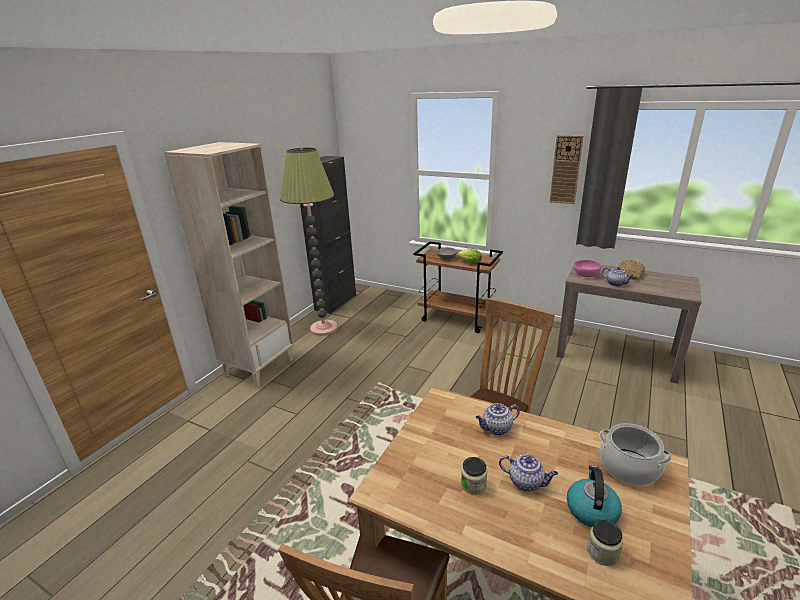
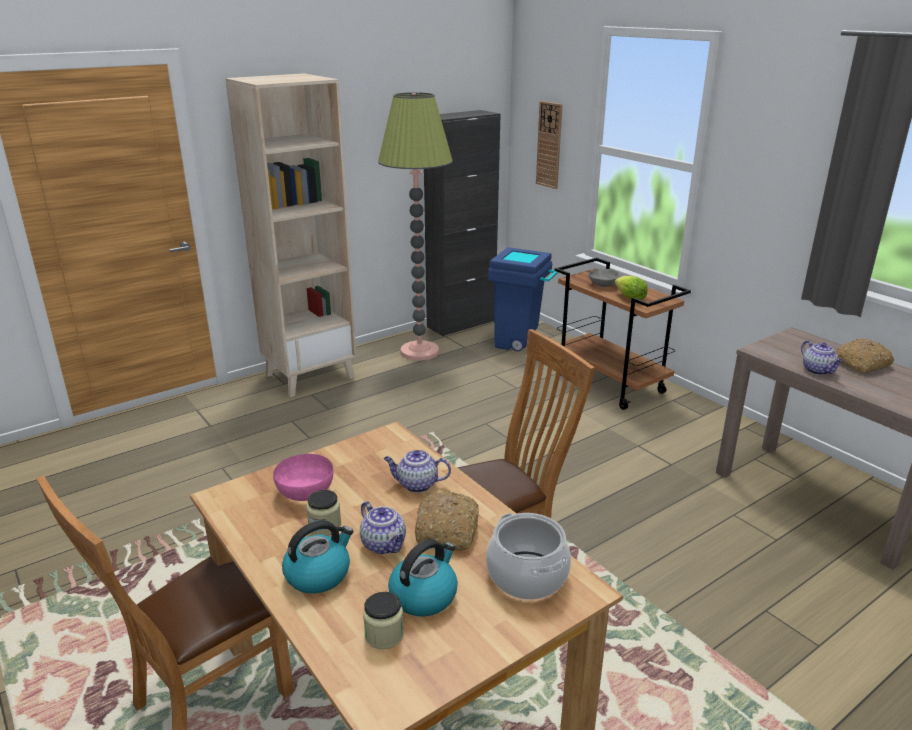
camera: 25 degrees right, 0 degrees up
(384, 307) = (519, 344): none -> blue trash can
(511, 525) = (318, 574): none -> kettle
(551, 454) = (448, 530): none -> bread
(566, 170) = (805, 171): wall clock -> wall clock (549, 145)
(586, 275) = (783, 349): pink bowl -> pink bowl (306, 492)

